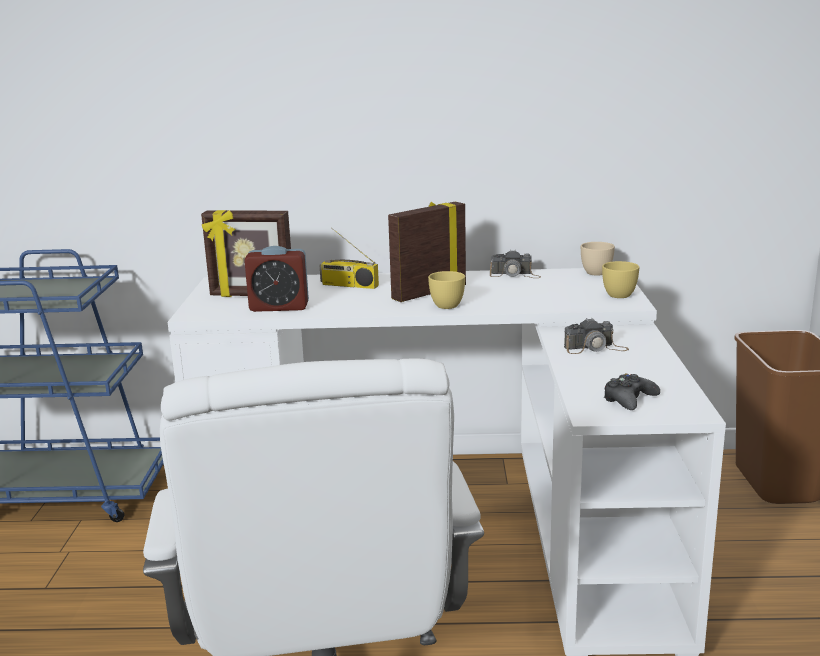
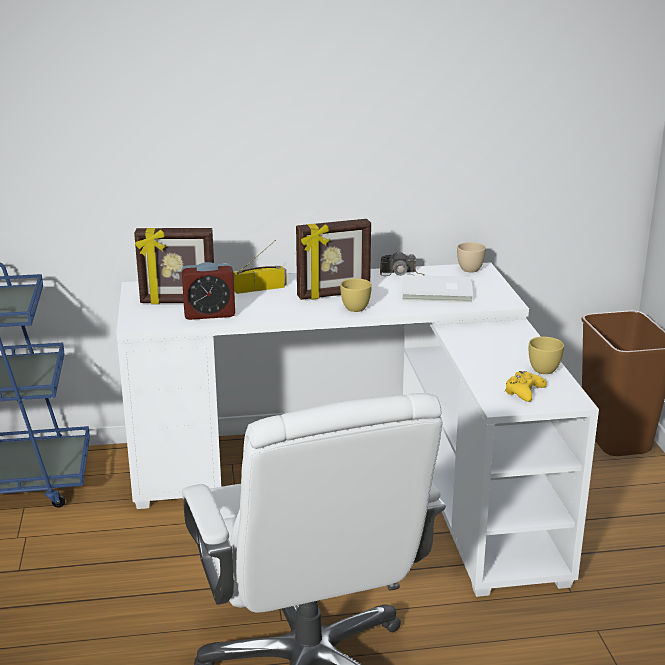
camera: 10 degrees left, 5 degrees up
(348, 285) = (260, 288): radio -> radio turned 150 degrees clockwise
(428, 292) = (334, 295): picture frame -> picture frame turned 150 degrees counterclockwise
(550, 293) = (437, 292): none -> white book
(595, 348) = (486, 345): camera -> none
(617, 294) = (493, 292): yellow cup -> yellow cup (541, 368)
(629, 399) = (524, 392): black game controller -> yellow game controller

